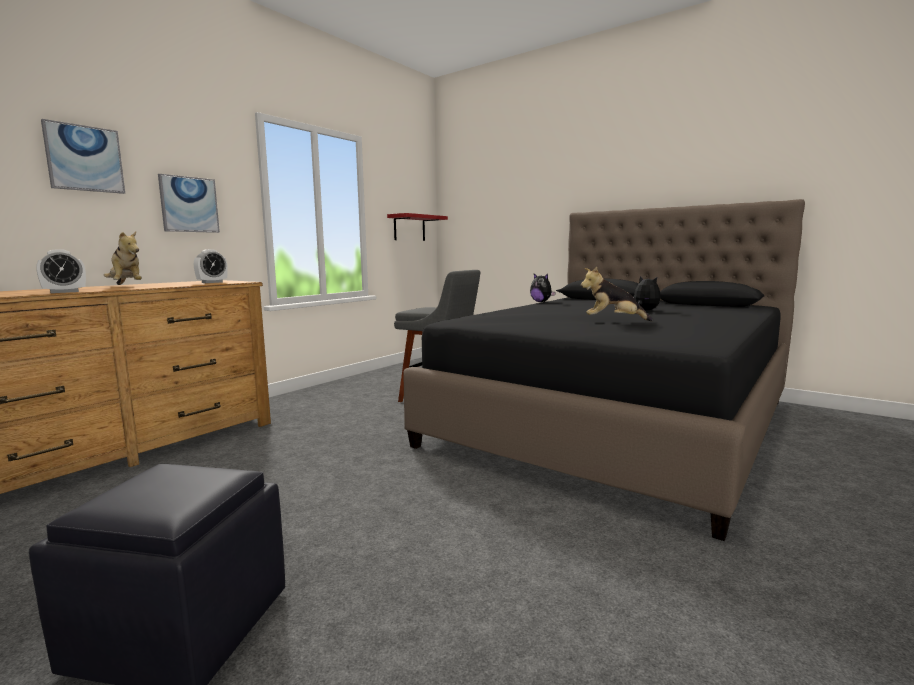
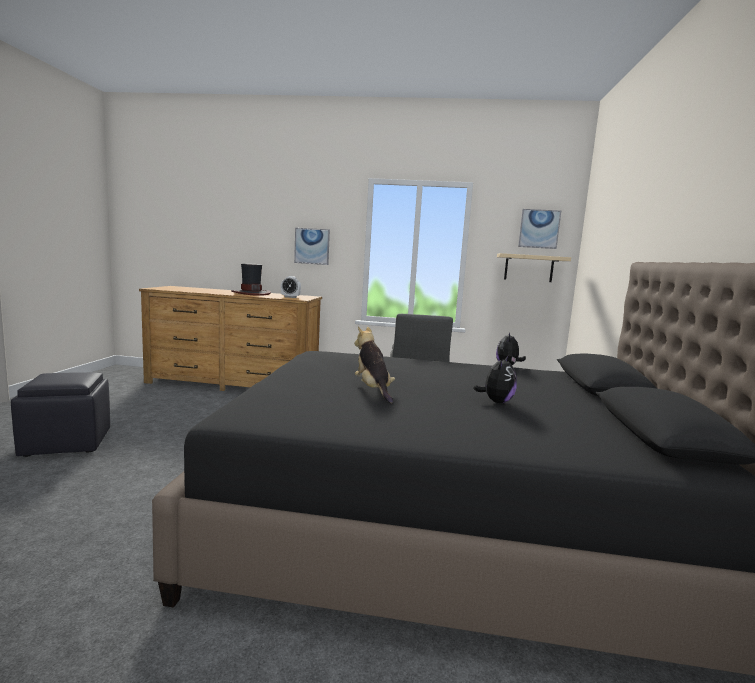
camera: 60 degrees right, 0 degrees up
(64, 292) = (207, 292): alarm clock -> none
(84, 158) = (260, 221): picture -> picture (539, 229)
(127, 286) = (251, 293): plush toy -> hat
(409, 228) = (528, 268): red shelf -> beige shelf

